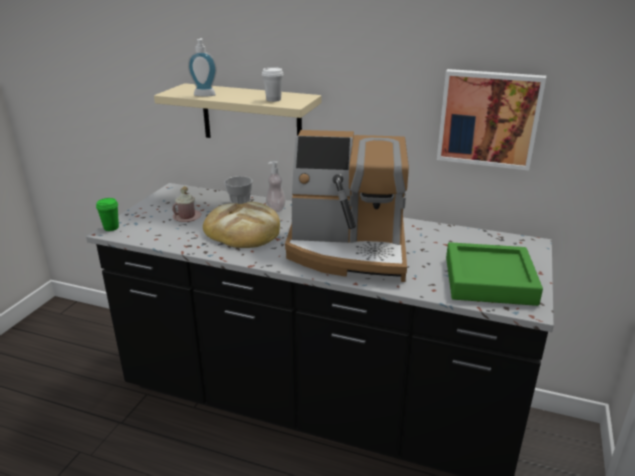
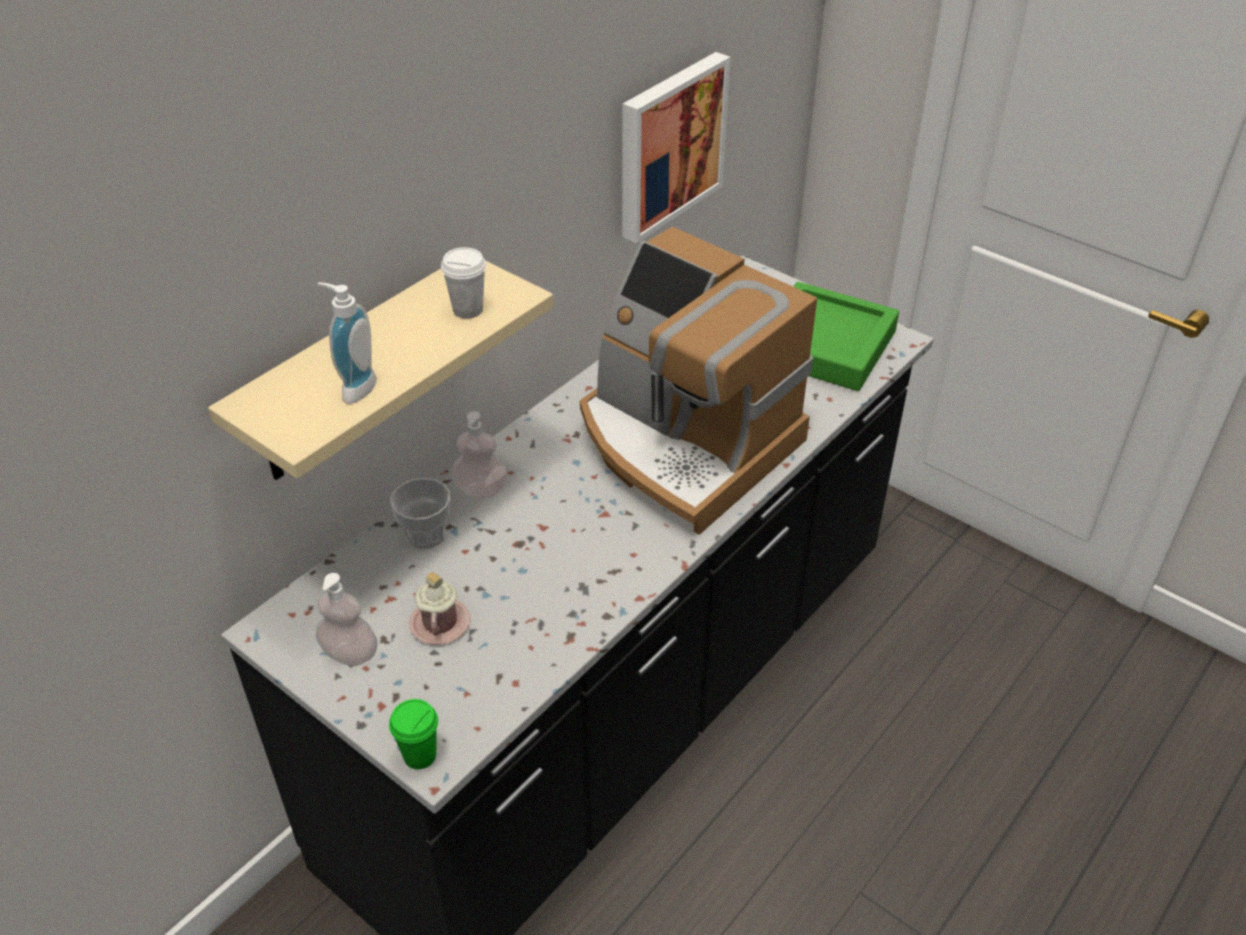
camera: 70 degrees left, 15 degrees up
(164, 204) = (350, 653): none -> soap dispenser
(243, 230) = (546, 551): bread -> none
(348, 250) = (684, 443): coffee machine -> coffee machine turned 105 degrees clockwise

